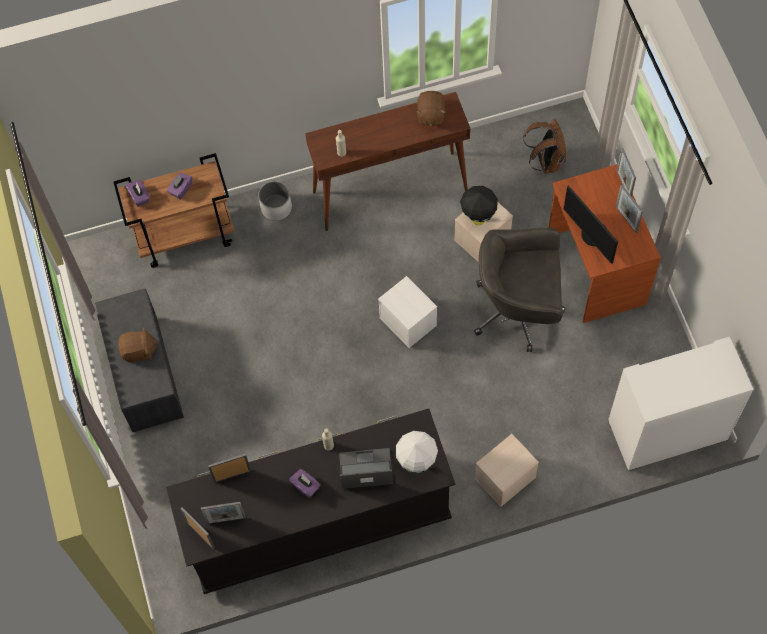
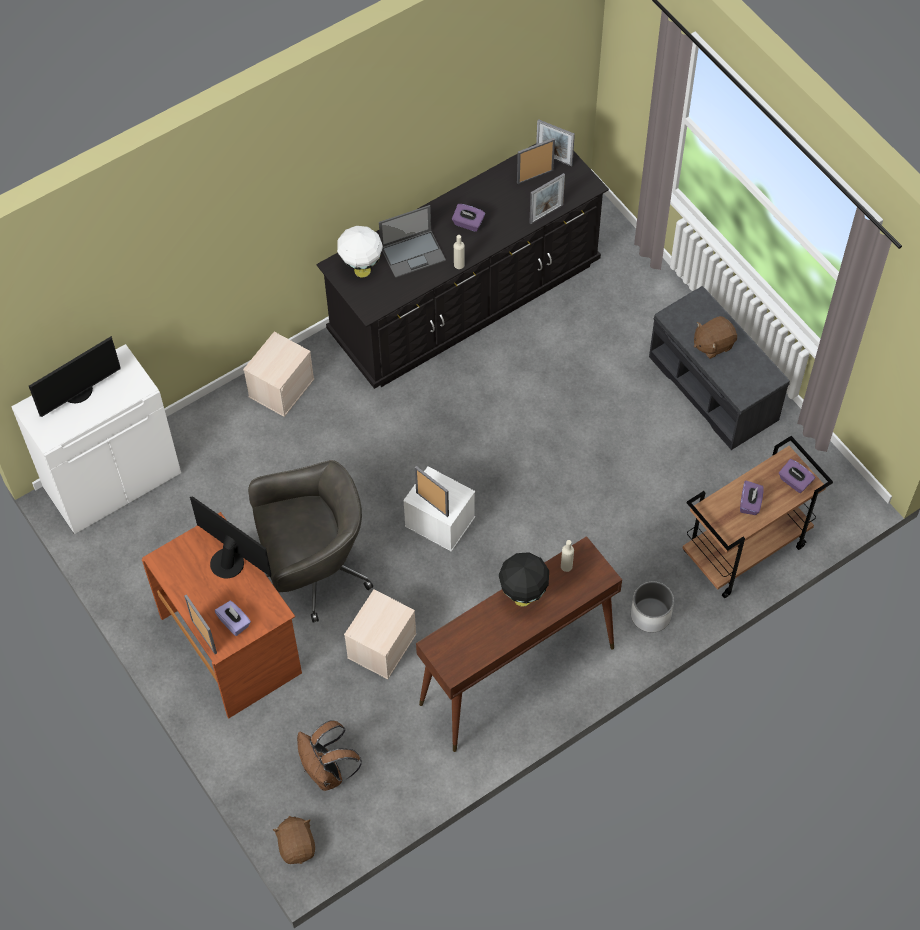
camera: 160 degrees right, 5 degrees down
(430, 115) = (472, 646): brown plush toy -> brown plush toy (297, 845)
(478, 219) = (386, 617): black table lamp -> black table lamp (523, 597)
(598, 189) = (234, 622): none -> purple tissue box
(626, 219) = (192, 592): picture frame -> picture frame (432, 504)
(693, 386) = (78, 392): none -> monitor

